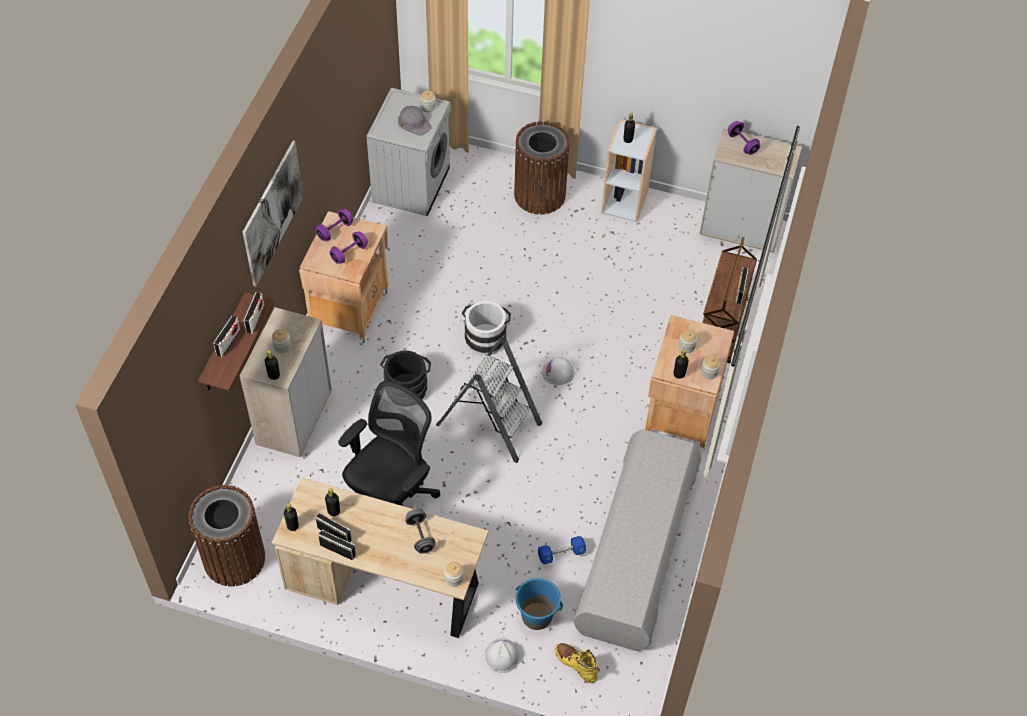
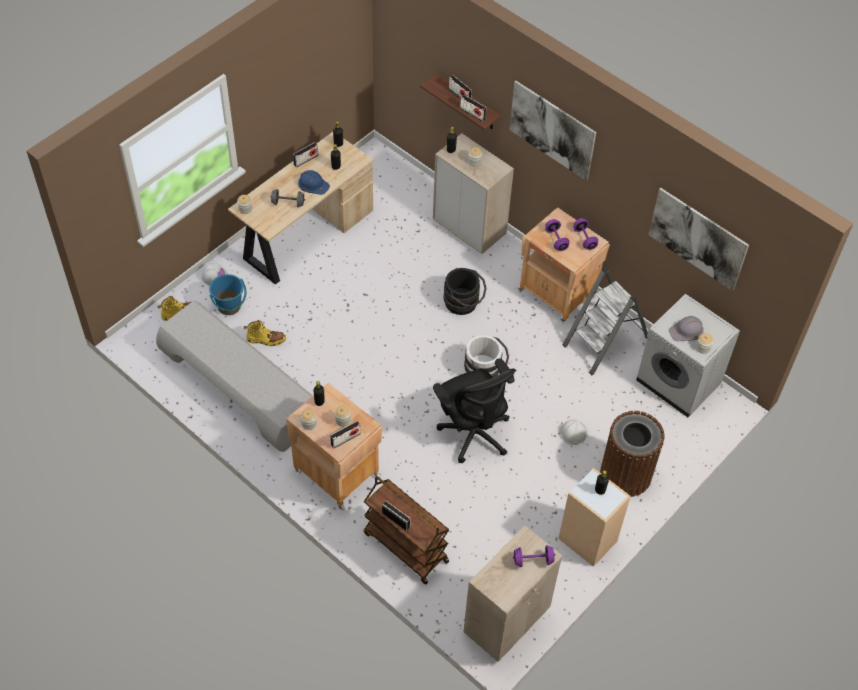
camera: 115 degrees right, 0 degrees up
(234, 559) = (375, 166): brown trash can -> none
(334, 533) = (319, 162): radio -> radio (345, 439)
(354, 77) = (697, 238): none -> picture
(375, 523) = (313, 184): none -> blue hard hat
(391, 501) = (369, 260): black office chair -> black office chair (471, 430)
(488, 422) = (403, 340): grey step ladder -> grey step ladder (607, 341)
(558, 373) = (424, 405): white hard hat -> white hard hat (573, 432)
(561, 554) = (266, 339): blue dumbbell -> yellow boot

